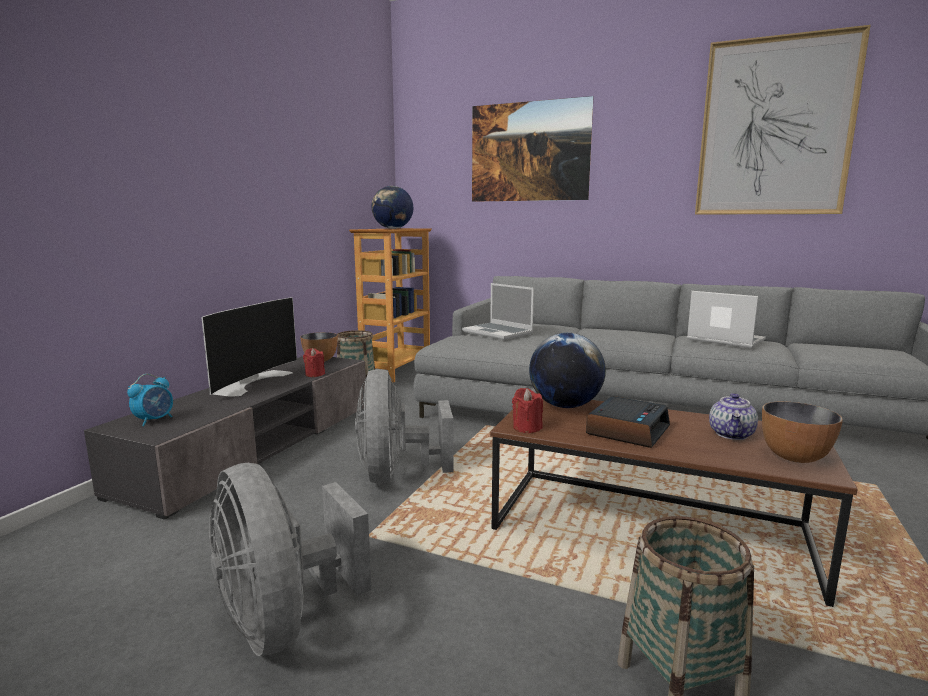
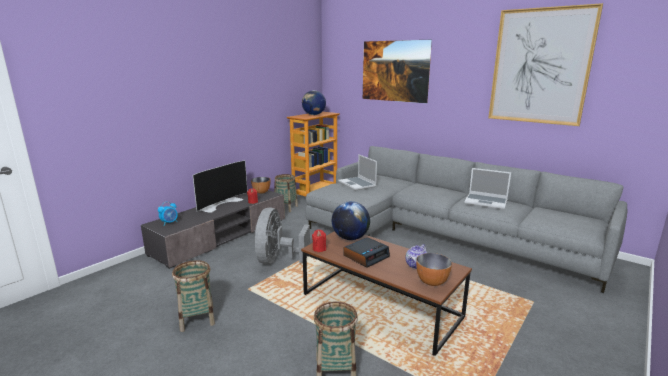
camera: 15 degrees right, 5 degrees up
(284, 620) = (197, 319): grey fan -> basket
(724, 340) = (486, 202): laptop -> laptop turned 150 degrees clockwise

